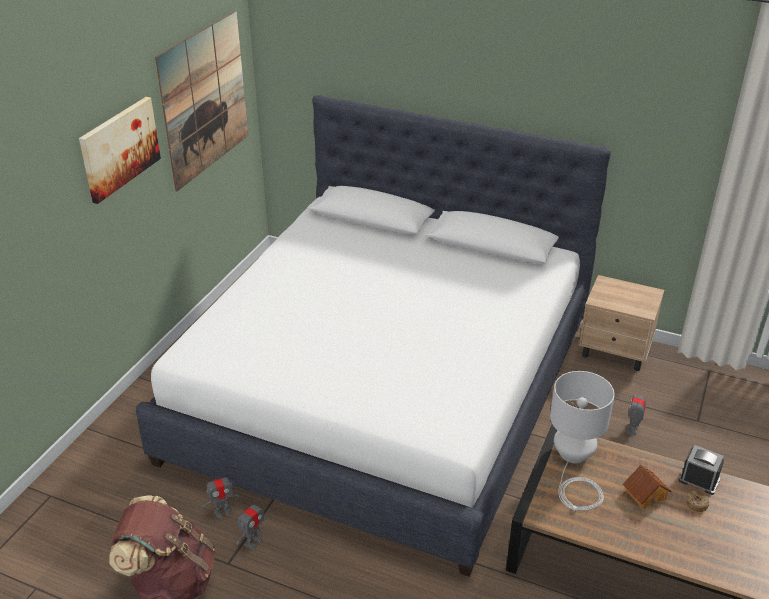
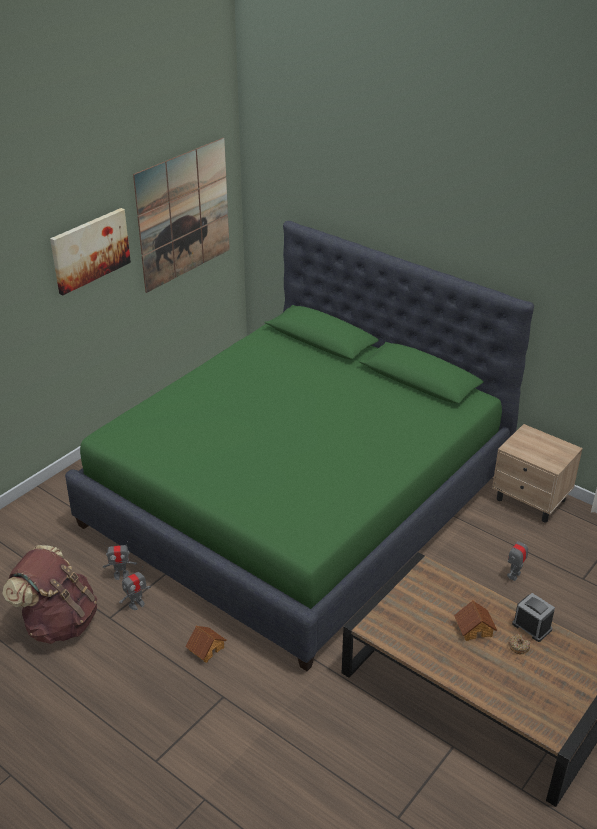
camera: 15 degrees right, 0 degrees up
(351, 575) = (206, 648): none -> toy house
(384, 389) = (299, 497): white bed -> green bed
(575, 469) = (420, 594): grey table lamp -> none

